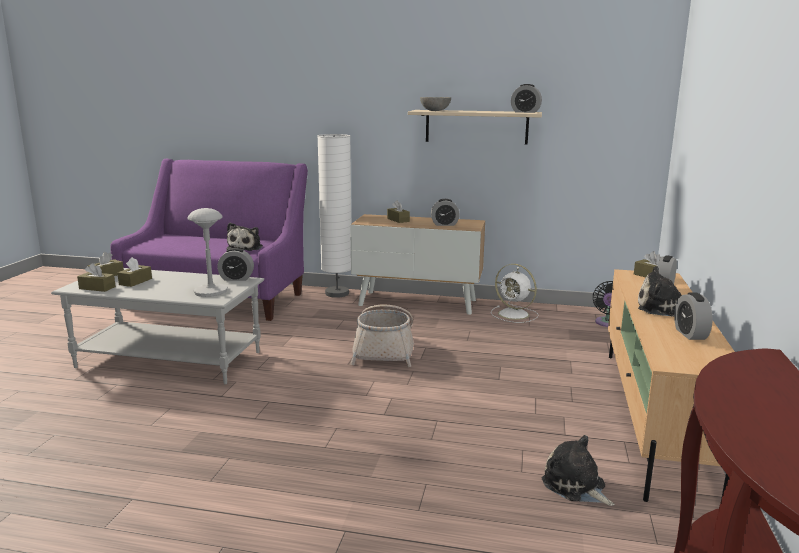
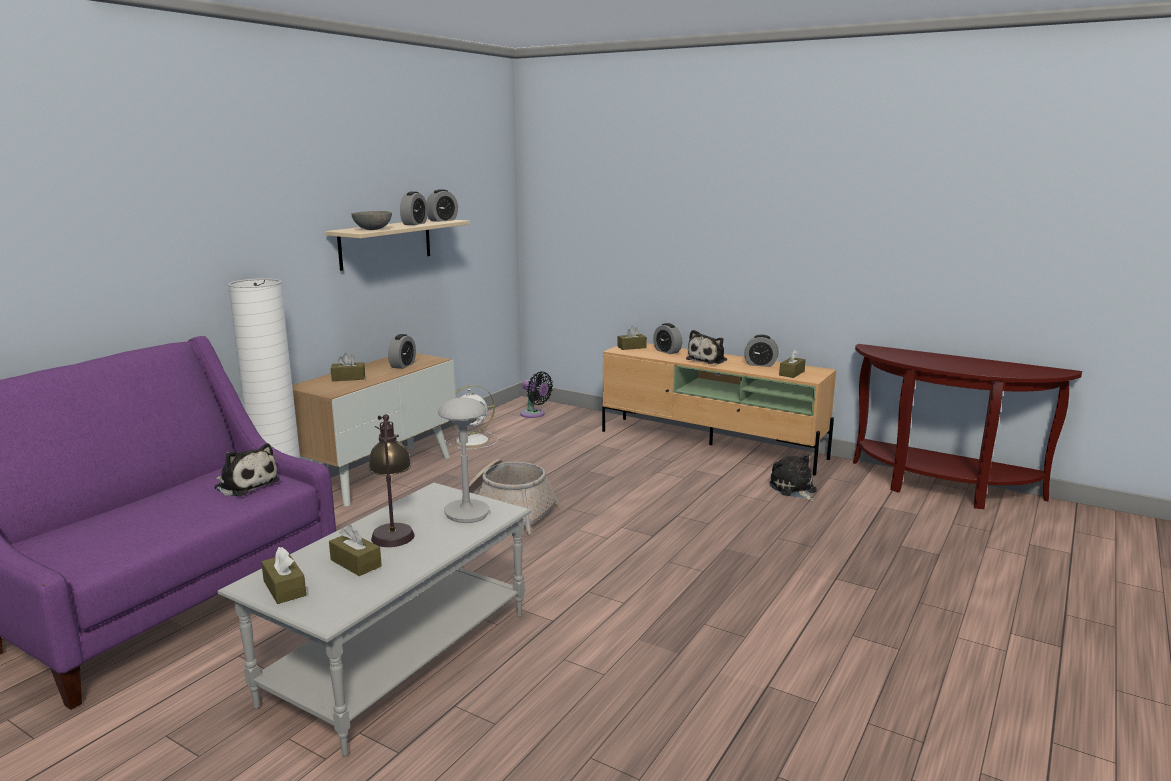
camera: 70 degrees left, 0 degrees up
(97, 288) = (356, 594): brown tissue box -> brown tissue box (792, 373)
(182, 281) = (393, 529): none -> table lamp
(236, 278) = (422, 496): alarm clock -> alarm clock (414, 224)
(576, 486) = (793, 489): plush toy -> plush toy turned 90 degrees clockwise

